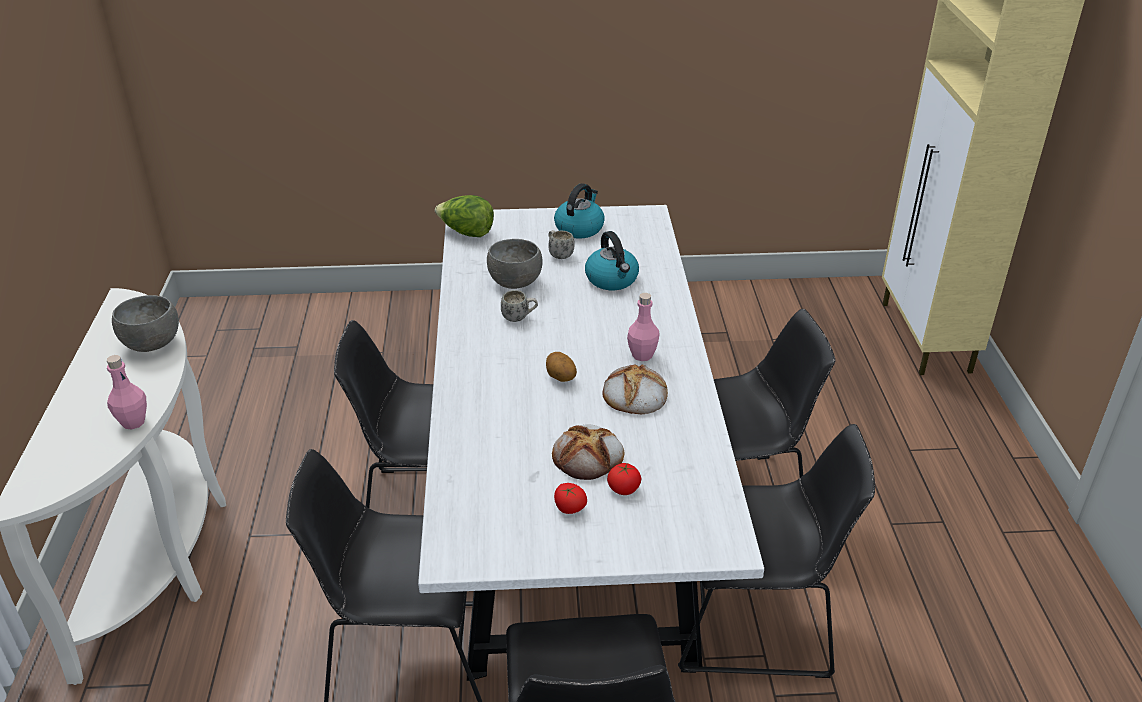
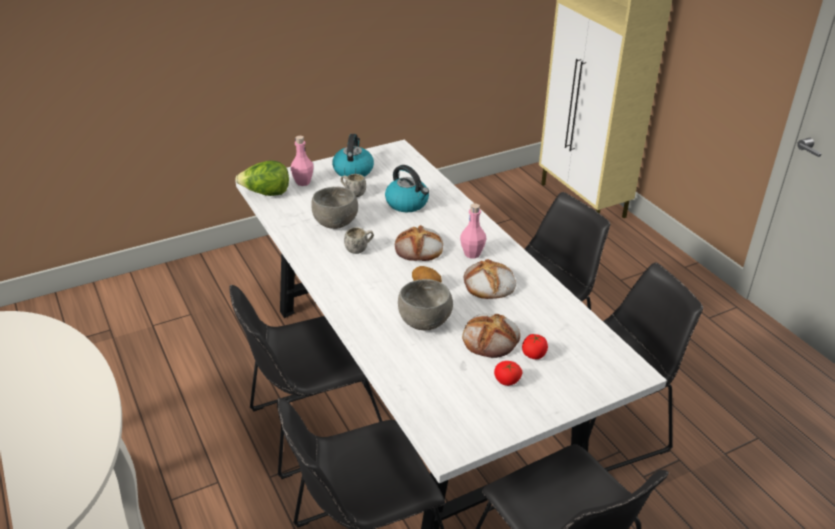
camera: 25 degrees left, 0 degrees up
(133, 422) = (98, 425): pink bottle -> pink bottle (303, 182)
(153, 344) = (62, 352): grey bowl -> grey bowl (425, 322)
(586, 333) = (419, 248): none -> bread

